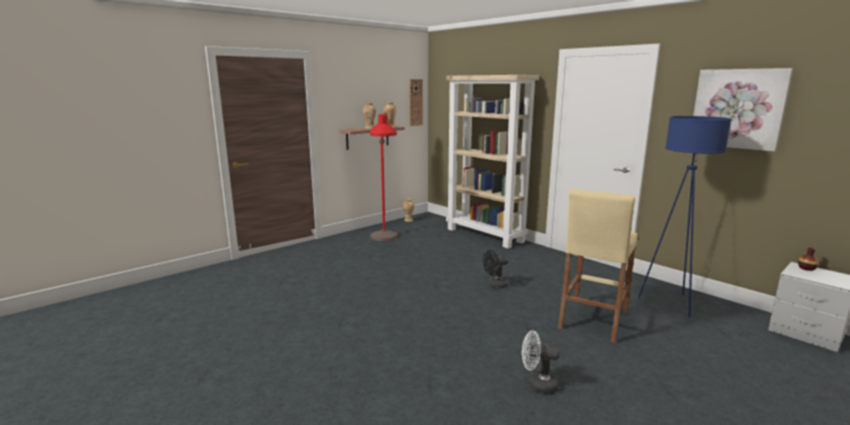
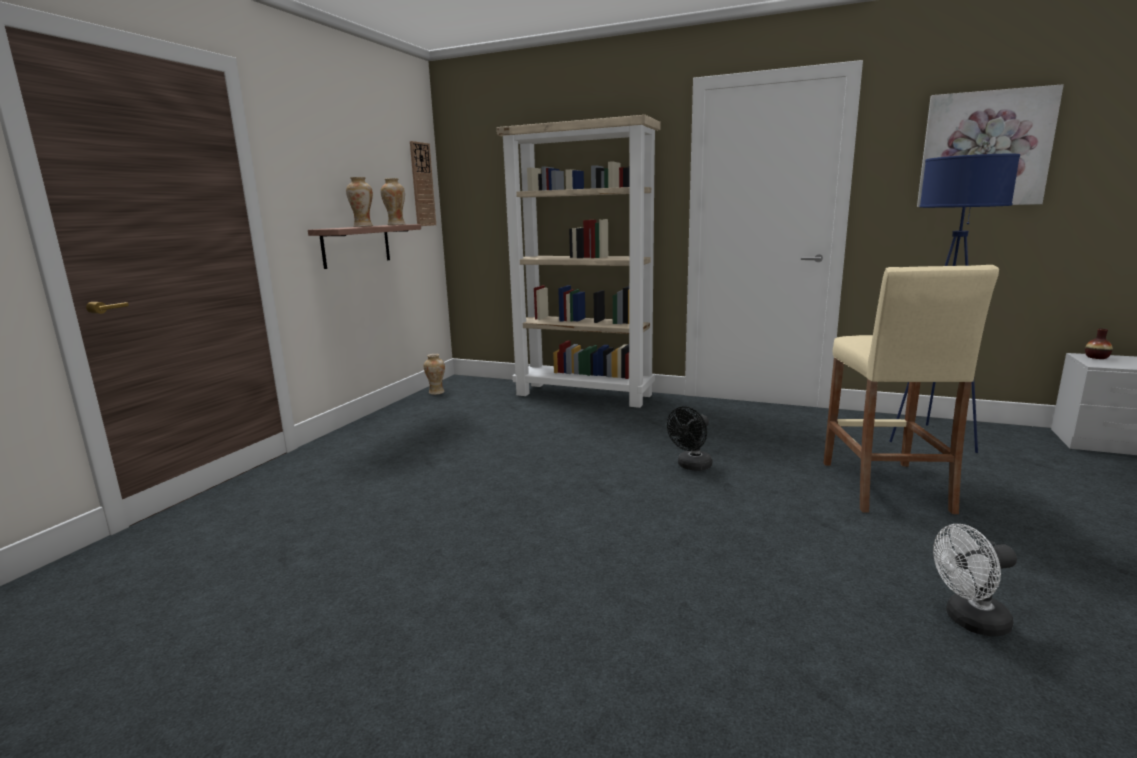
camera: 25 degrees left, 0 degrees up
(384, 243) = (432, 435): red floor lamp -> none

